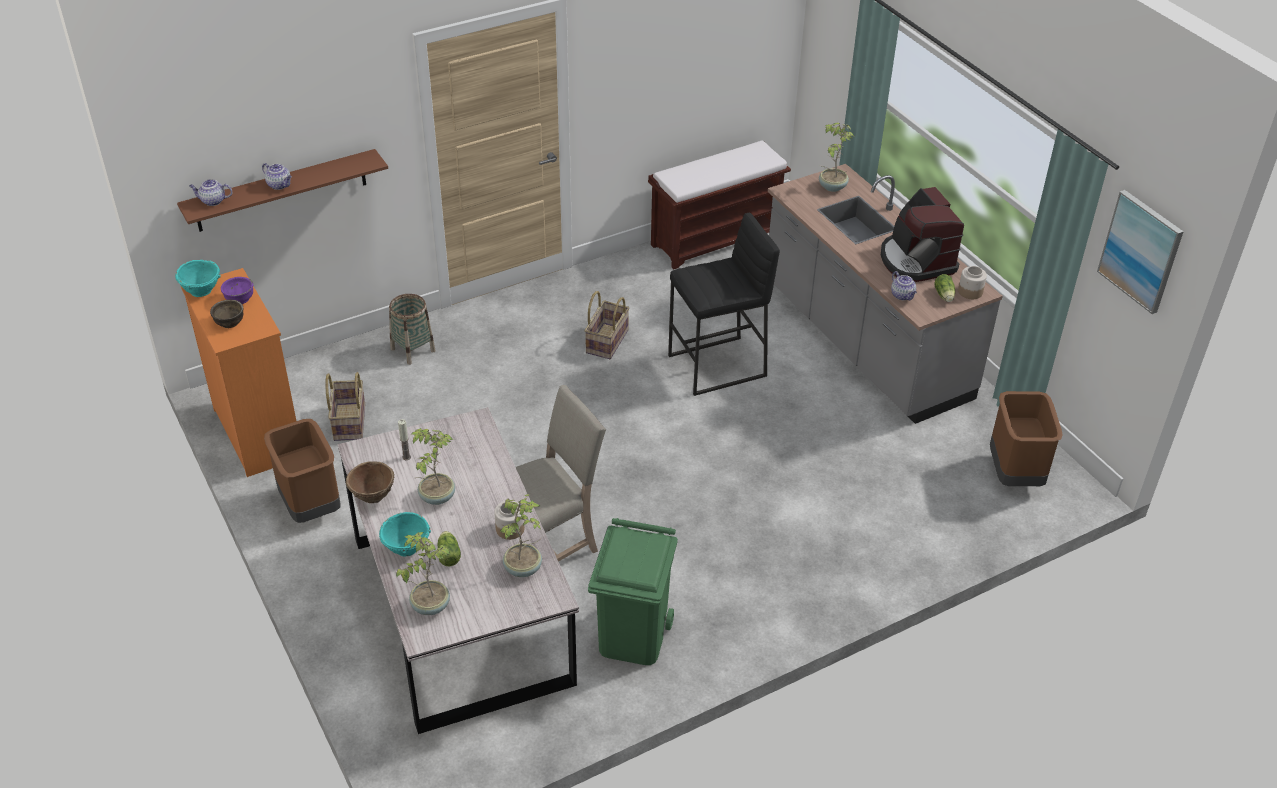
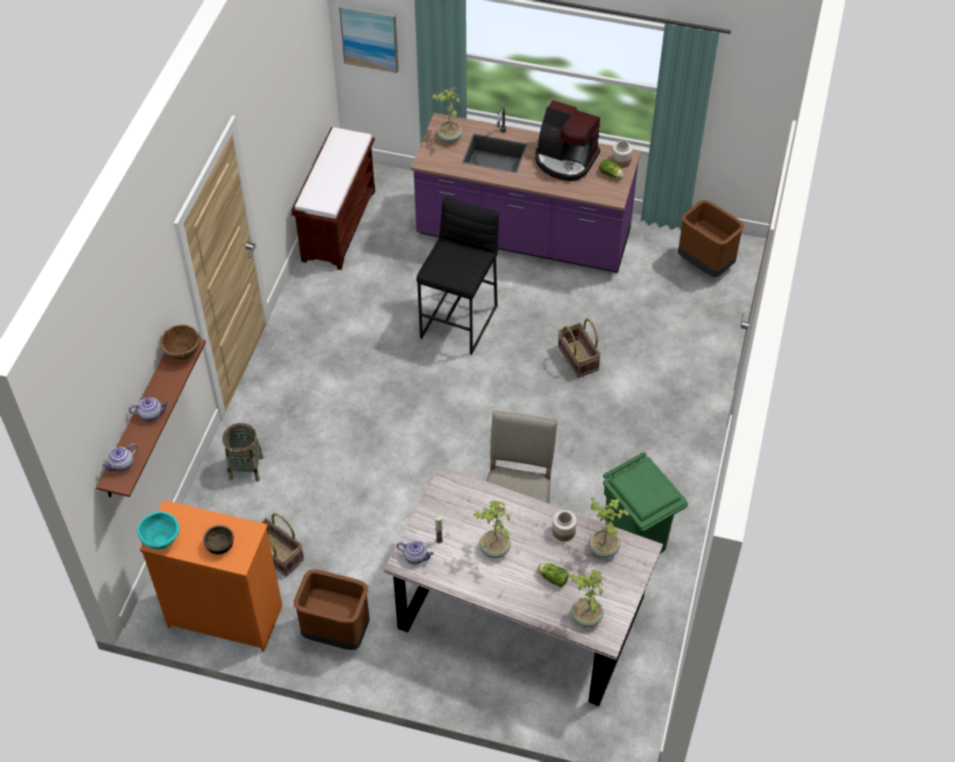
camera: 45 degrees left, 10 degrees up
(239, 299) = (200, 524): purple bowl -> none
(372, 496) = (456, 582): brown bowl -> brown bowl (183, 353)
(407, 548) = (524, 596): turquoise bowl -> none
(606, 341) = (367, 358): basket -> basket (577, 359)
(864, 342) = (523, 236): grey counter -> purple counter
(903, 295) = (589, 192): teapot -> teapot (416, 557)
(1141, 251) = (755, 76): picture -> picture (370, 37)

